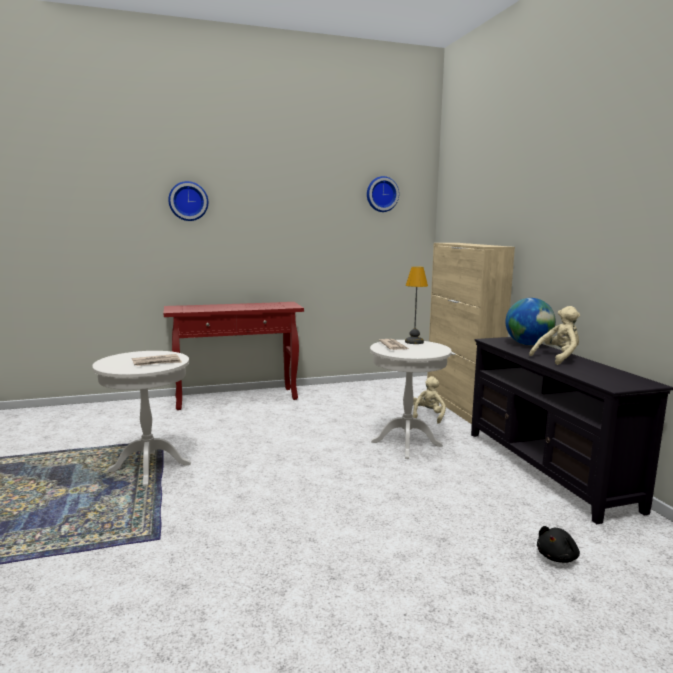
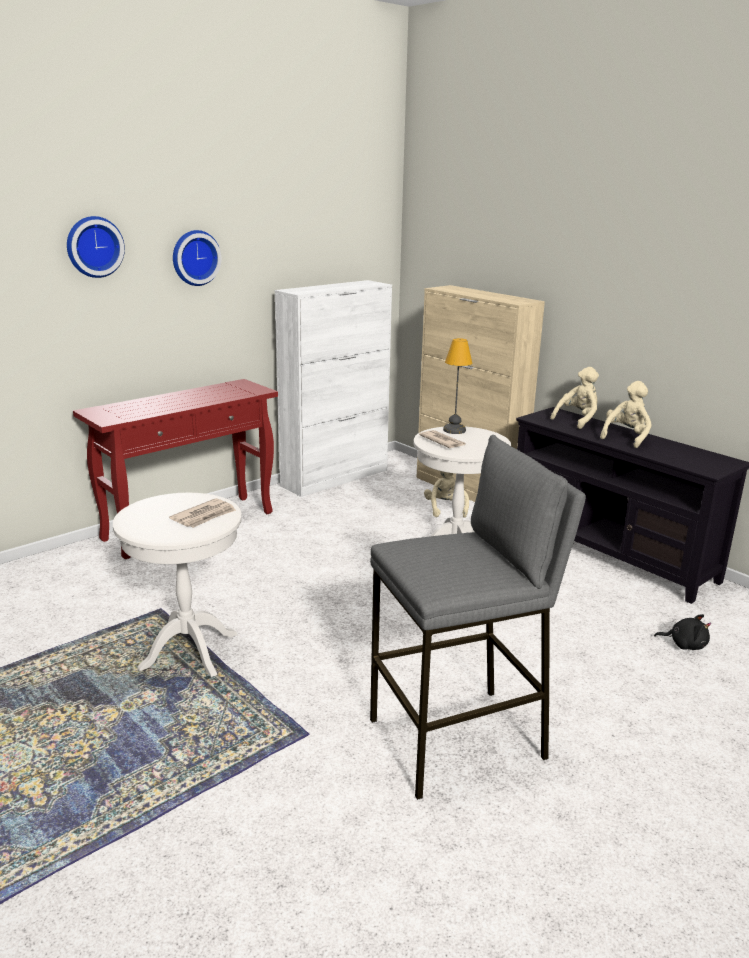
camera: 25 degrees left, 10 degrees up
(262, 576) = (458, 740): none -> grey stool
(365, 386) = (335, 477): none -> white cabinet
(381, 194) = (341, 217): wall clock -> wall clock (194, 257)
(528, 344) = (577, 420): globe -> beige plush toy
(557, 557) = (684, 644): black plush toy -> black plush toy turned 90 degrees counterclockwise

